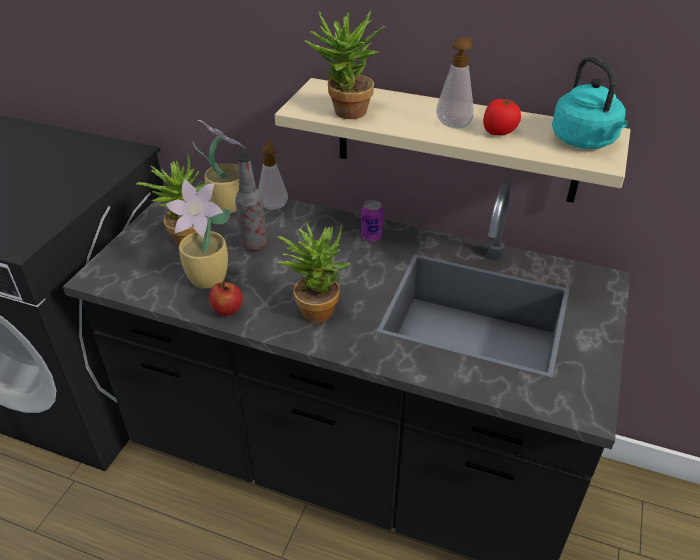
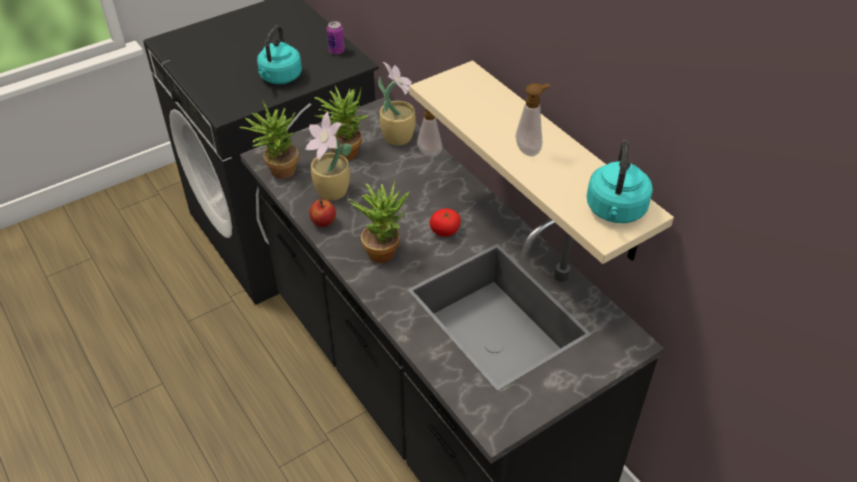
camera: 35 degrees right, 5 degrees up
(57, 191) = (280, 78): none -> turquoise kettle
(254, 244) = (386, 179): bottle -> none
(345, 114) = (458, 106): potted plant -> potted plant (278, 171)
(371, 237) = (478, 213): can -> can (336, 51)
(499, 131) = (556, 171): tomato -> tomato (445, 231)

